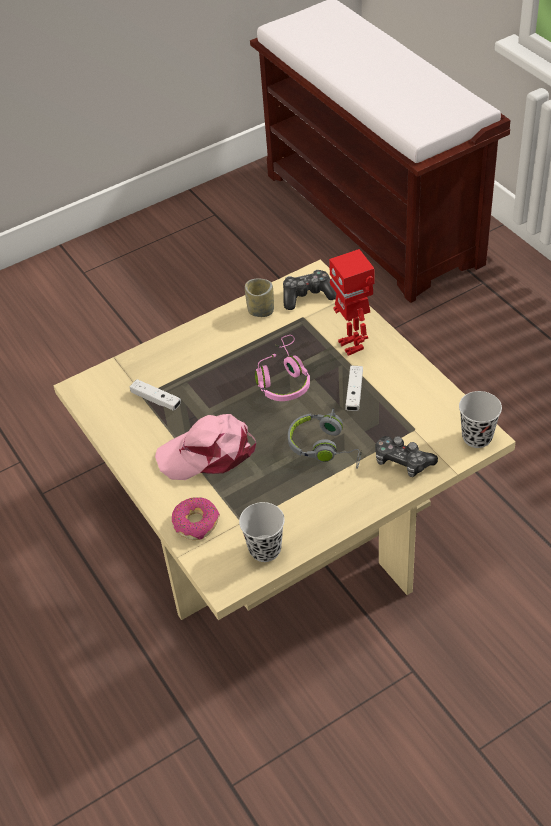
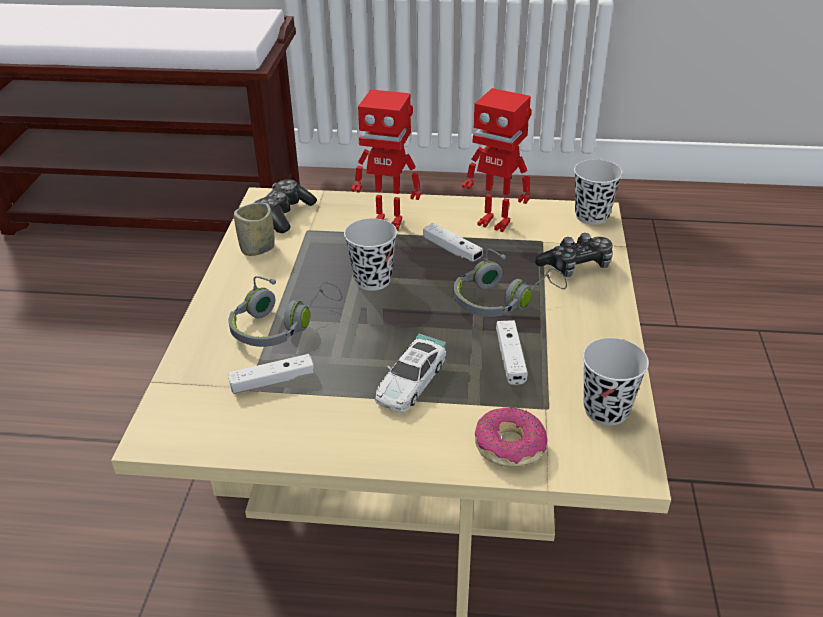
camera: 55 degrees left, 10 degrees down
(204, 370) = (281, 324): none -> grey headphones
(208, 453) = (410, 382): pink cap -> toy car
(270, 483) = (510, 358): none -> white game controller
(283, 379) = (372, 280): pink headphones -> black cup
(411, 394) = (495, 222): none -> toy robot

